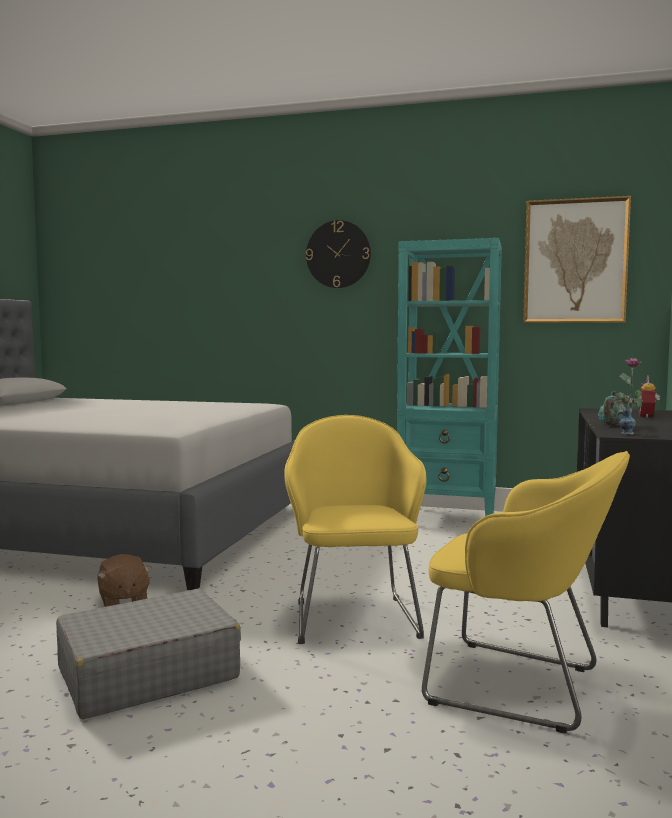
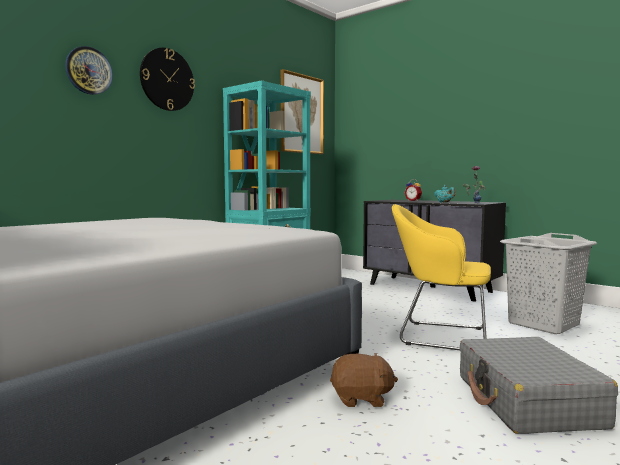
camera: 65 degrees left, 0 degrees up
(257, 262) = (88, 71): none -> wall clock
(521, 687) = (544, 324): yellow armchair -> grey laundry basket

